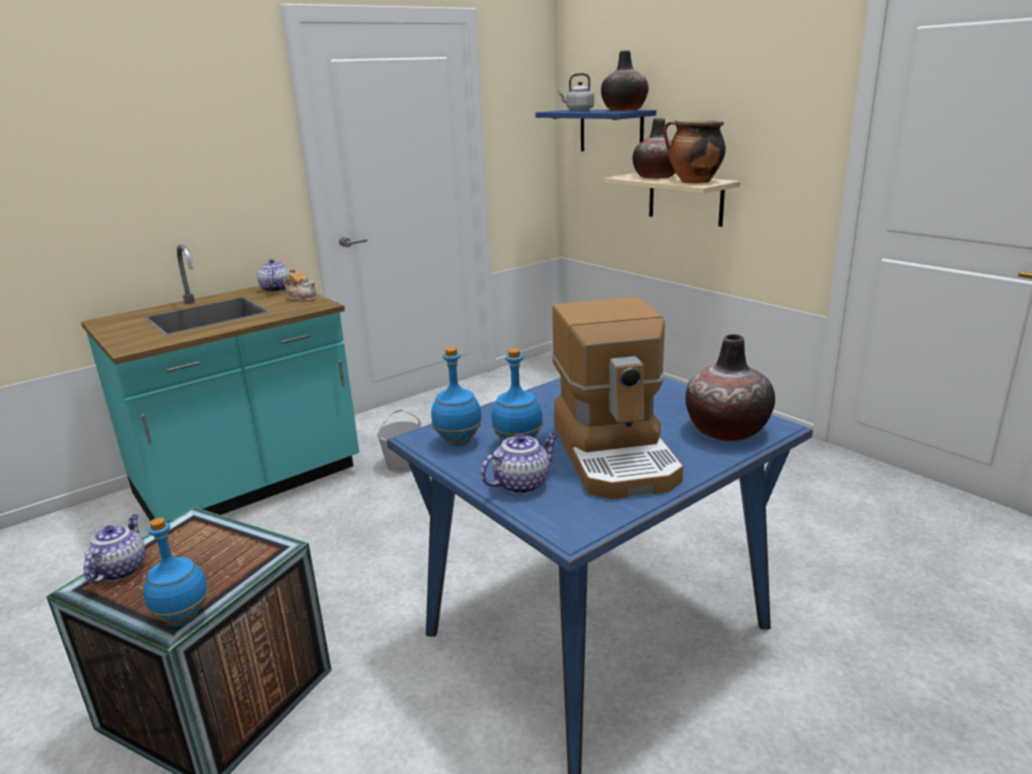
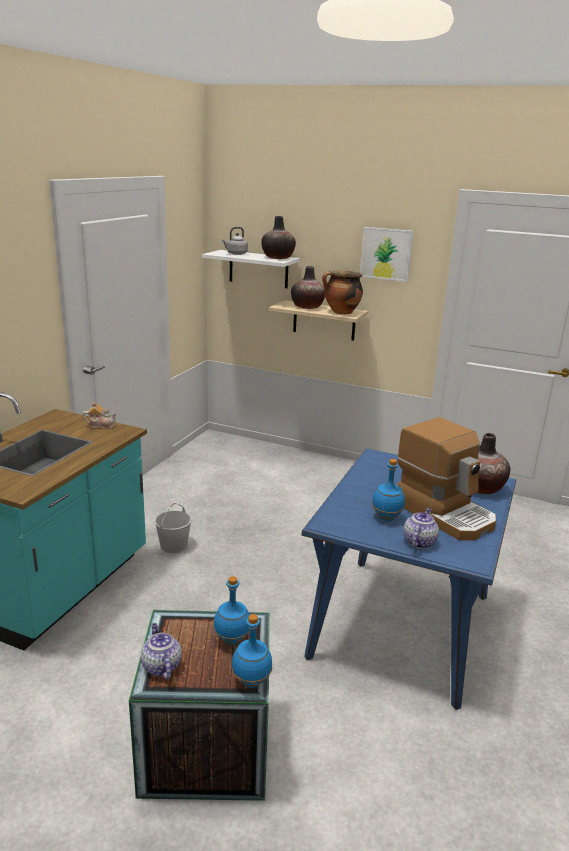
camera: 30 degrees left, 0 degrees up
(275, 289) = (60, 419): teapot -> none
(457, 442) = (350, 523): blue bottle -> blue bottle (232, 640)
(611, 131) = (258, 269): blue shelf -> white shelf
(764, 90) = (386, 254): none -> picture

